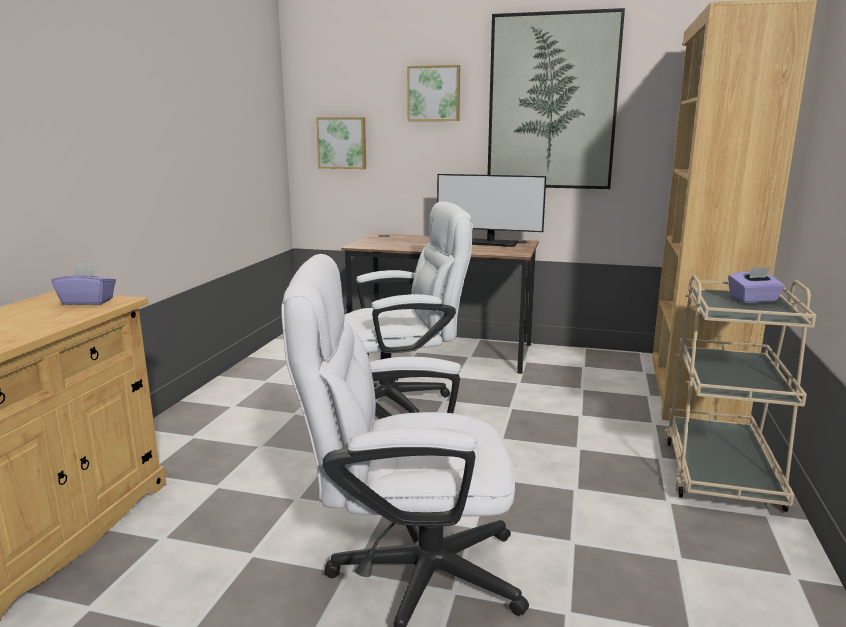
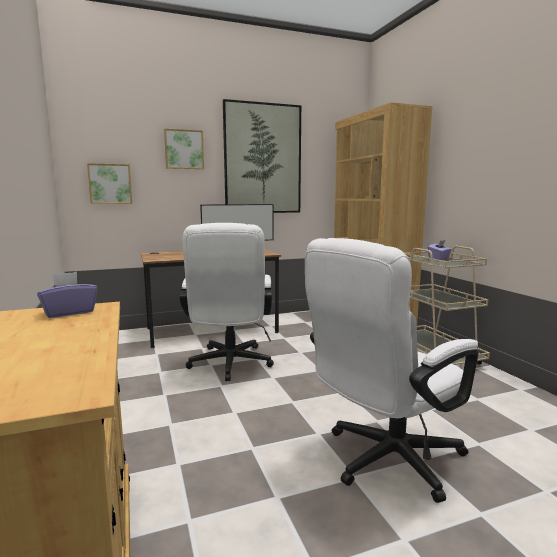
camera: 35 degrees left, 5 degrees down
(400, 400) = (229, 365): white office chair -> white office chair turned 135 degrees clockwise

